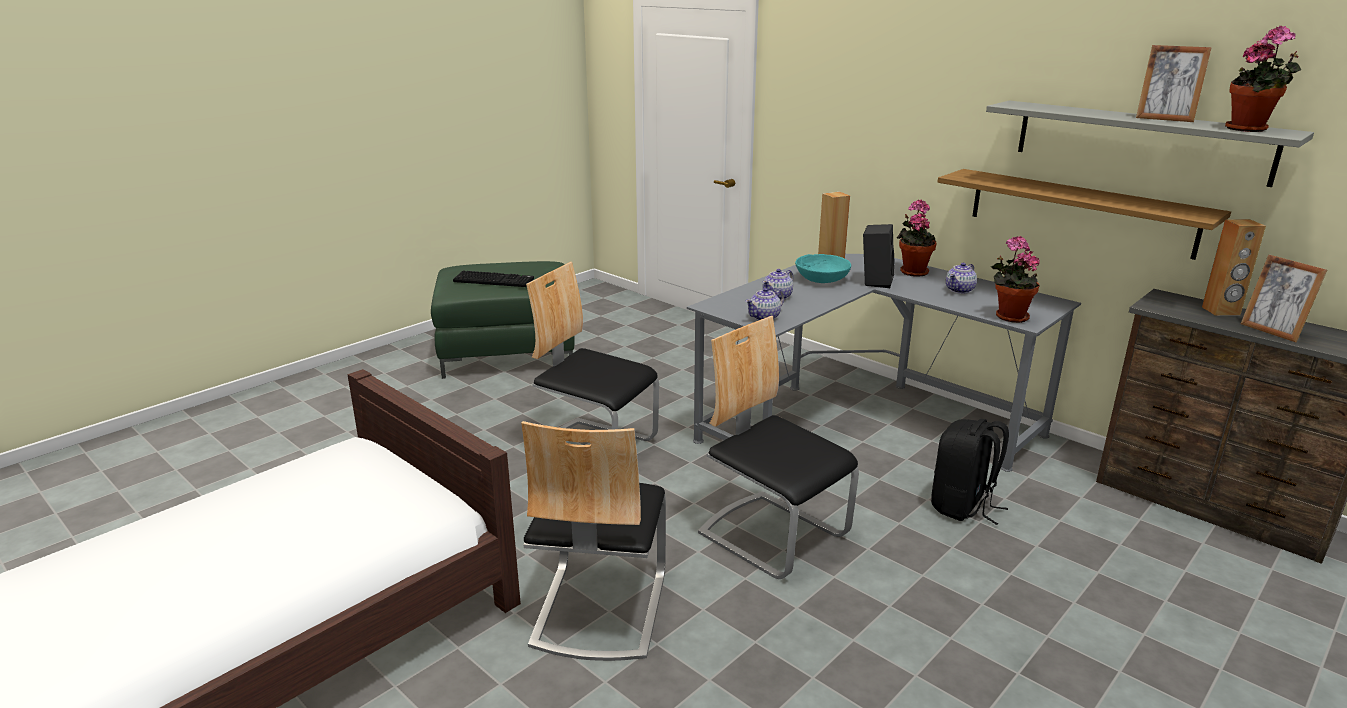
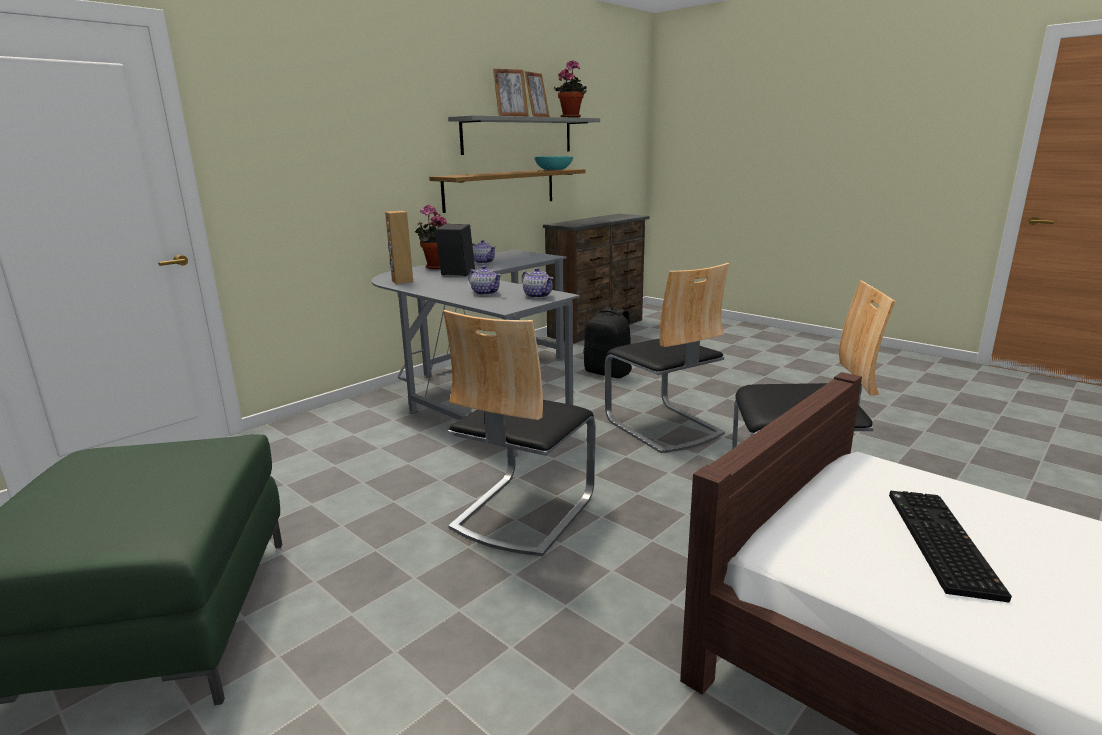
camera: 90 degrees left, 5 degrees down
(495, 280) = (153, 485): keyboard -> keyboard (937, 541)
(773, 535) = (663, 427): chair -> chair turned 75 degrees counterclockwise
(821, 279) = (443, 284): turquoise bowl -> turquoise bowl (554, 169)
(1008, 317) = (538, 258): potted plant -> none
(1221, 311) = (580, 221): brown speaker -> none
(1272, 331) = (608, 219): picture frame -> picture frame (511, 116)

